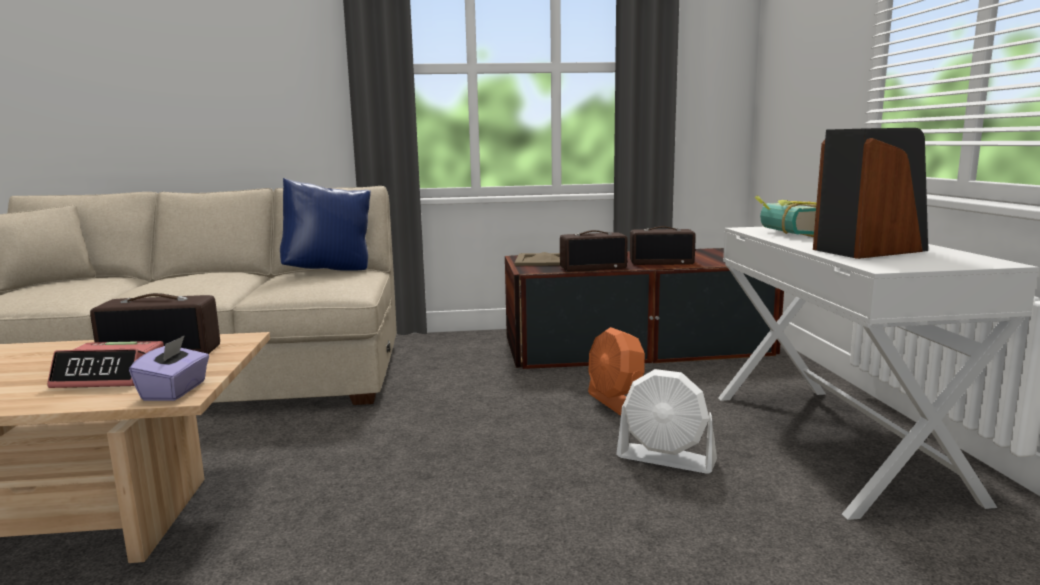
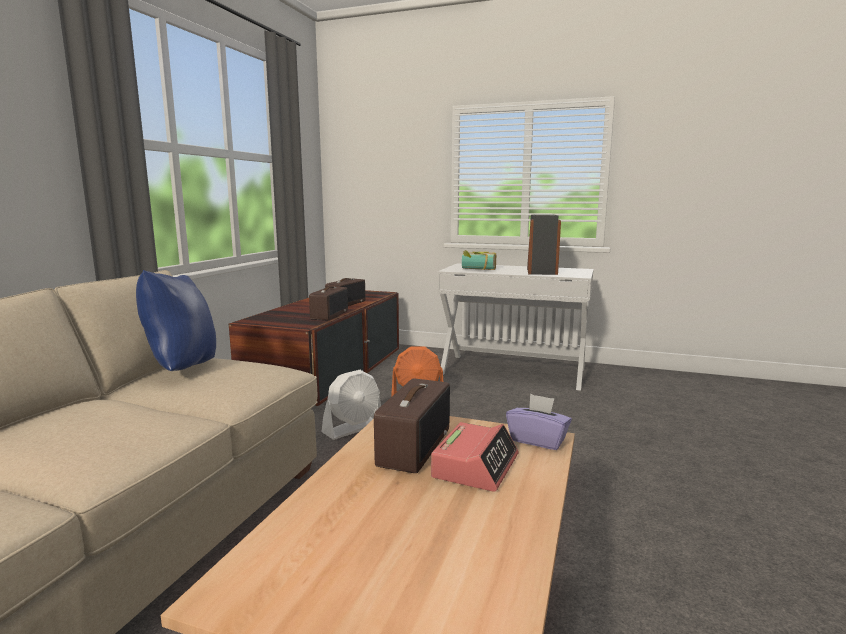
camera: 65 degrees left, 0 degrees up
(543, 260) = (277, 319): beige tray -> none
(666, 459) = (500, 404): white fan -> white fan (353, 428)

